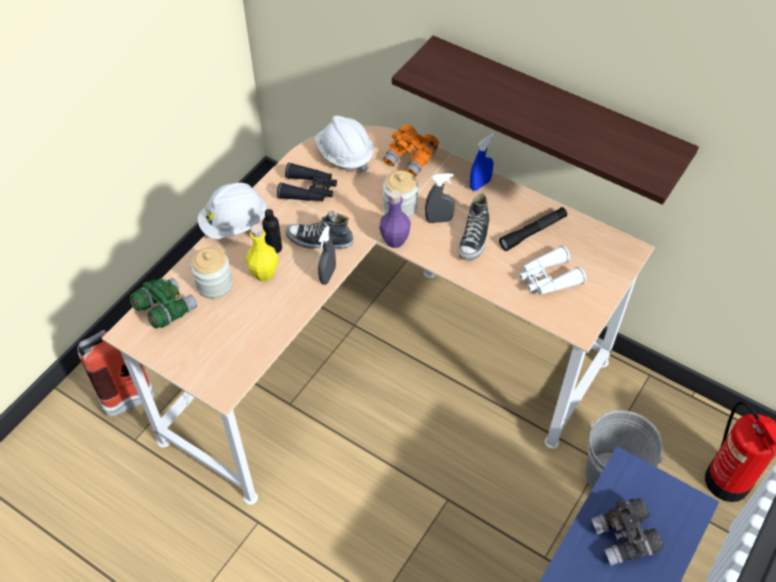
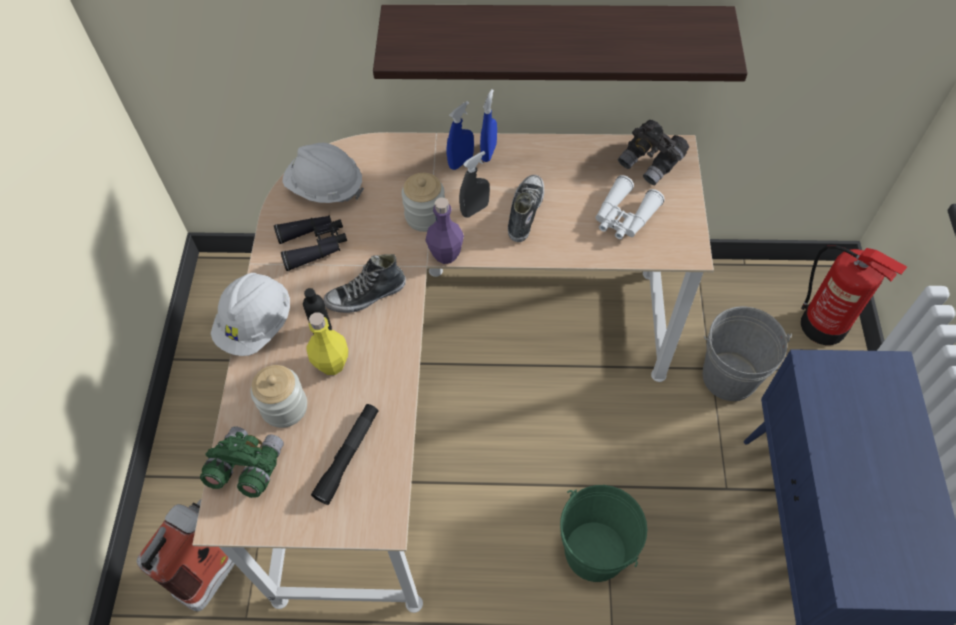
camera: 30 degrees left, 5 degrees up
(328, 275) = (403, 329): grey spray bottle -> none
(406, 541) = (594, 551): none -> green bucket
(411, 159) = (399, 158): orange binoculars -> none
(454, 182) = (461, 162): none -> blue spray bottle
(474, 239) = (524, 212): shoe -> shoe turned 150 degrees counterclockwise
(533, 232) = (576, 176): black flashlight -> black flashlight (348, 456)
(624, 539) = (862, 437): grey binoculars -> grey binoculars (651, 162)

